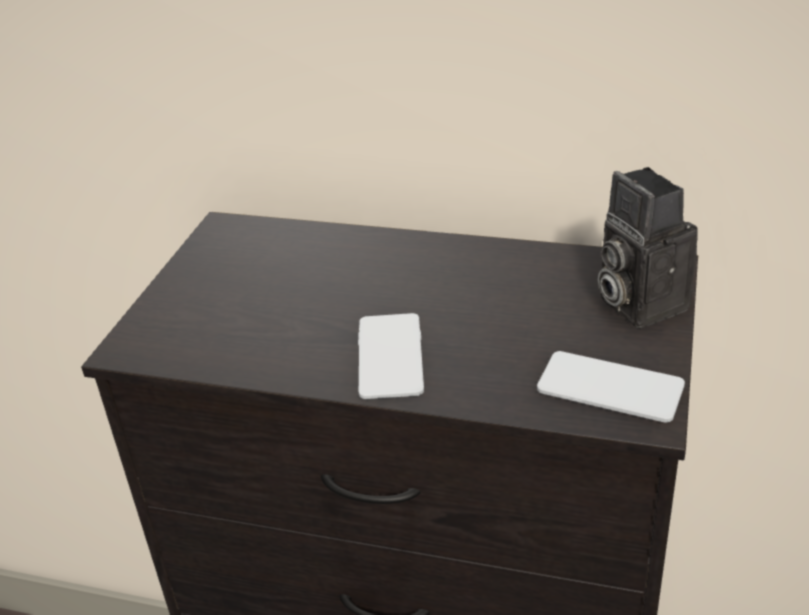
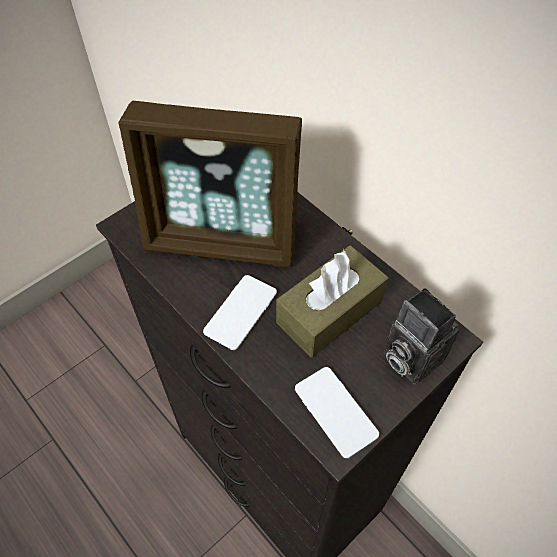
camera: 30 degrees right, 20 degrees up
(293, 303) = (223, 240): none -> picture frame
(502, 306) = (329, 311): none -> brown tissue box
(636, 302) = (408, 357): camera -> camera turned 45 degrees counterclockwise

